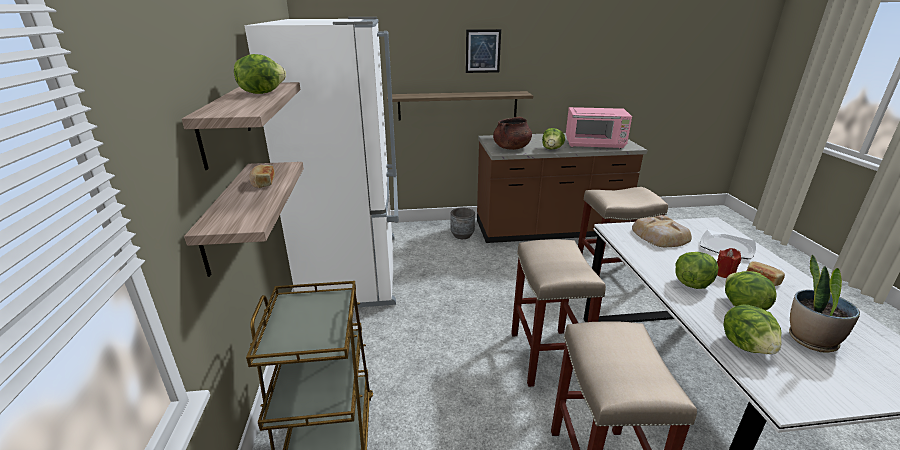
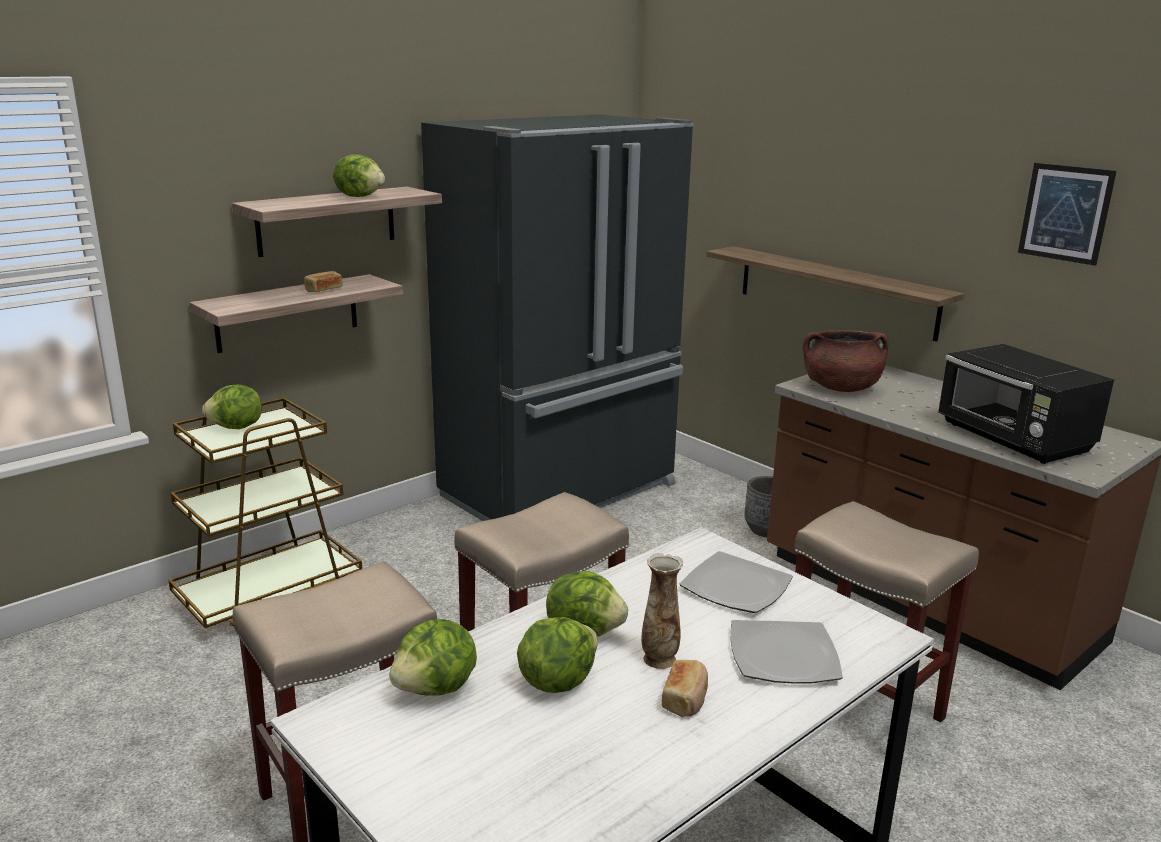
camera: 55 degrees right, 5 degrees down
(355, 269) = (562, 492): white fridge -> black fridge
(483, 51) = (888, 198): picture -> picture (1065, 213)
(552, 149) = (902, 413): lettuce -> lettuce (236, 428)
(595, 144) = (1013, 439): pink microwave -> black microwave
(660, 236) = (734, 587): bread -> plate
(724, 273) = (659, 658): red candle -> vase
(810, 340) = (507, 748): potted plant -> none

